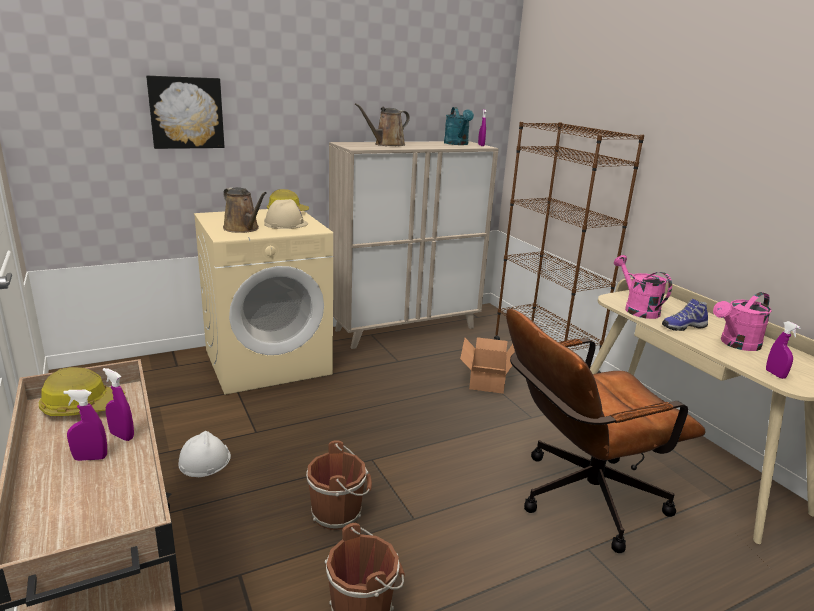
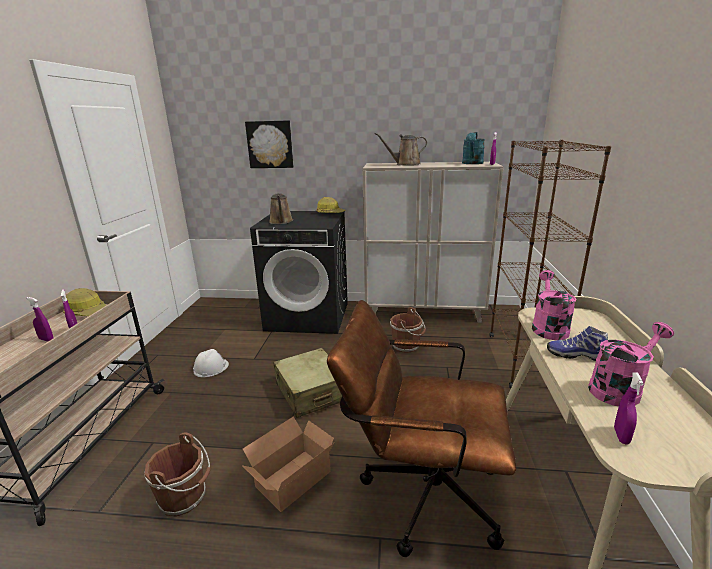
camera: 35 degrees right, 0 degrees up
(268, 361) = (308, 316): beige washing machine -> black washing machine
(286, 224) = (313, 220): beige hard hat -> none
(339, 512) = (241, 427): brown bucket -> brown bucket (407, 346)
(377, 447) = (311, 392): none -> beige suitcase
(485, 379) = (446, 365): cardboard box -> cardboard box (290, 478)
(736, 344) = (619, 389): pink watering can -> pink watering can turned 150 degrees clockwise

